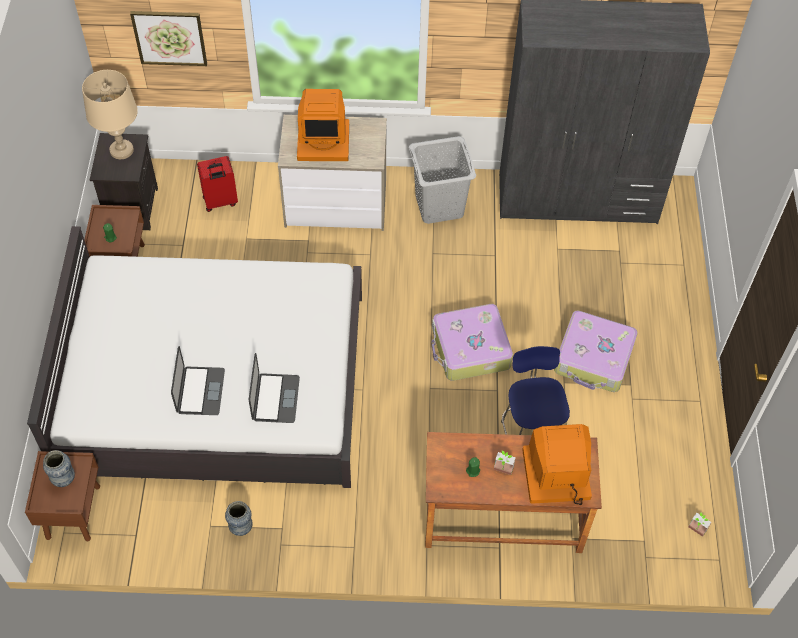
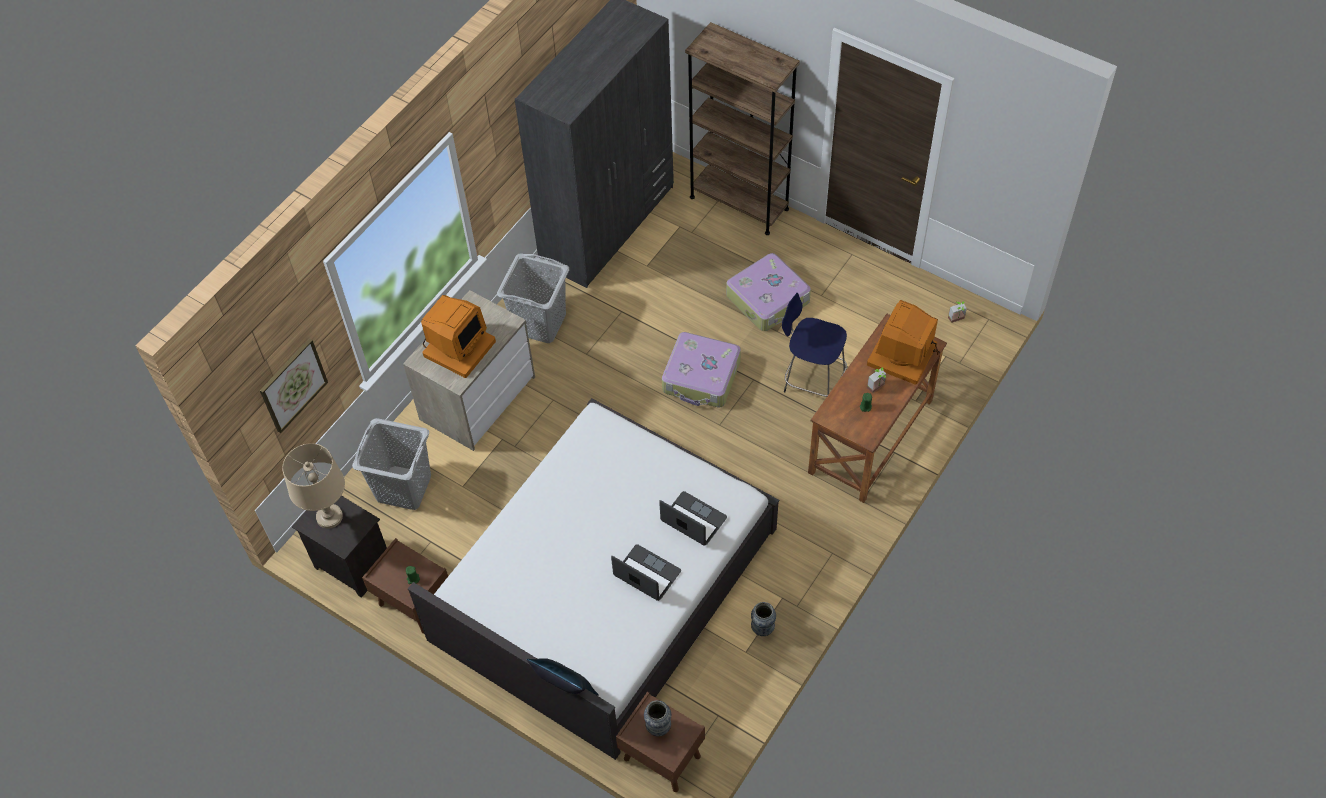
camera: 55 degrees left, 0 degrees up
(56, 388) = (564, 689): none -> blue pillow
(220, 202) = (404, 488): red suitcase -> grey laundry basket
(683, 281) = (739, 203): none -> brown bookcase

